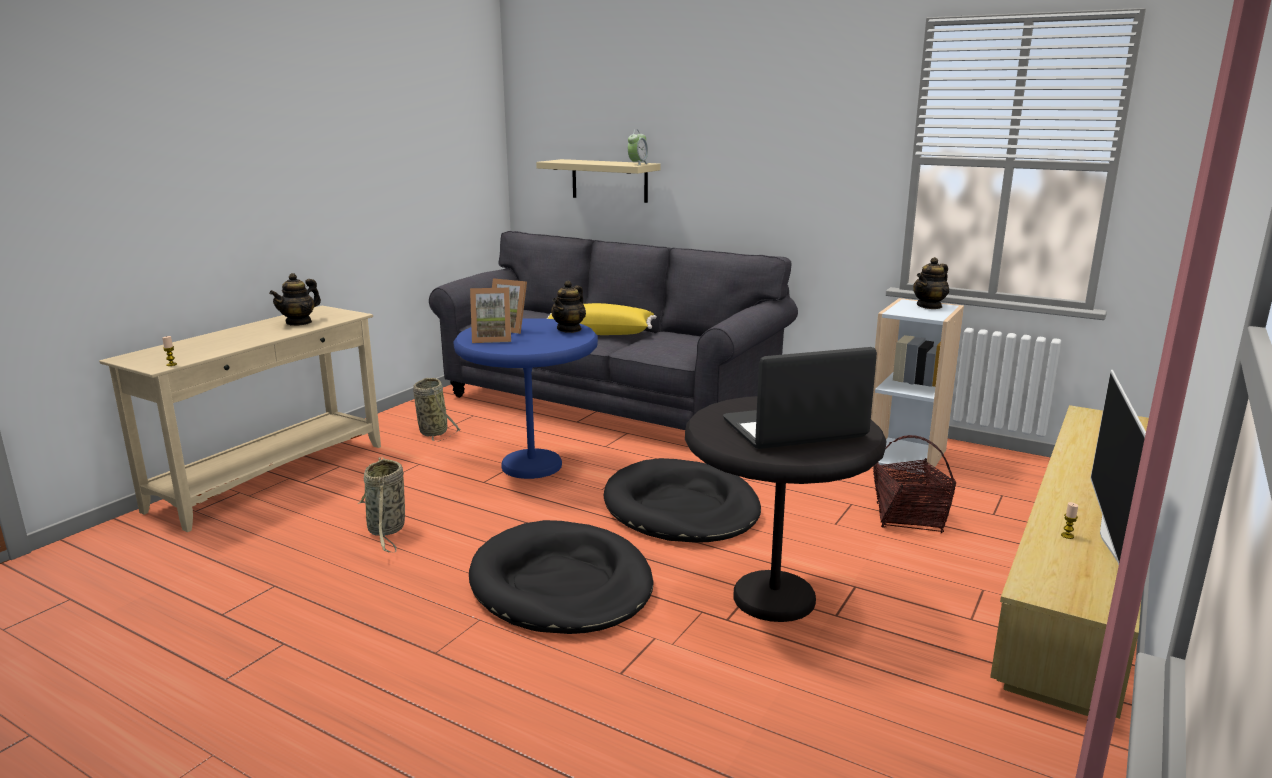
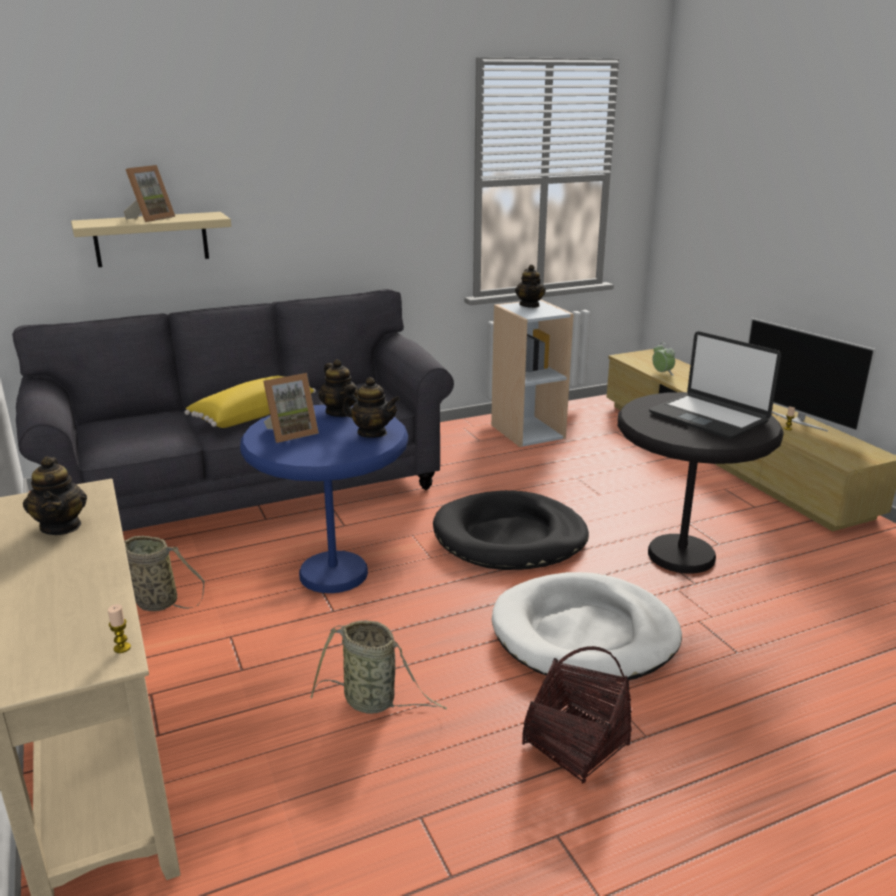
camera: 55 degrees left, 5 degrees up
(492, 339) = (313, 448): picture frame -> picture frame (150, 218)
(543, 344) = (372, 433): none -> teapot
(561, 585) = (584, 634): black dog bed -> white dog bed
(637, 164) = (213, 216): alarm clock -> alarm clock (662, 373)
(794, 430) = (709, 417): laptop -> laptop turned 60 degrees counterclockwise
(909, 518) = (617, 469): basket -> basket (576, 744)

